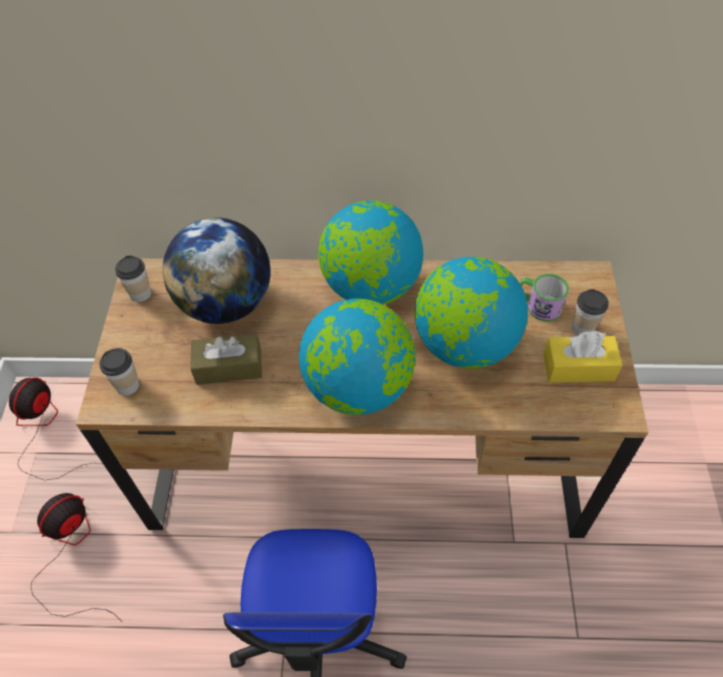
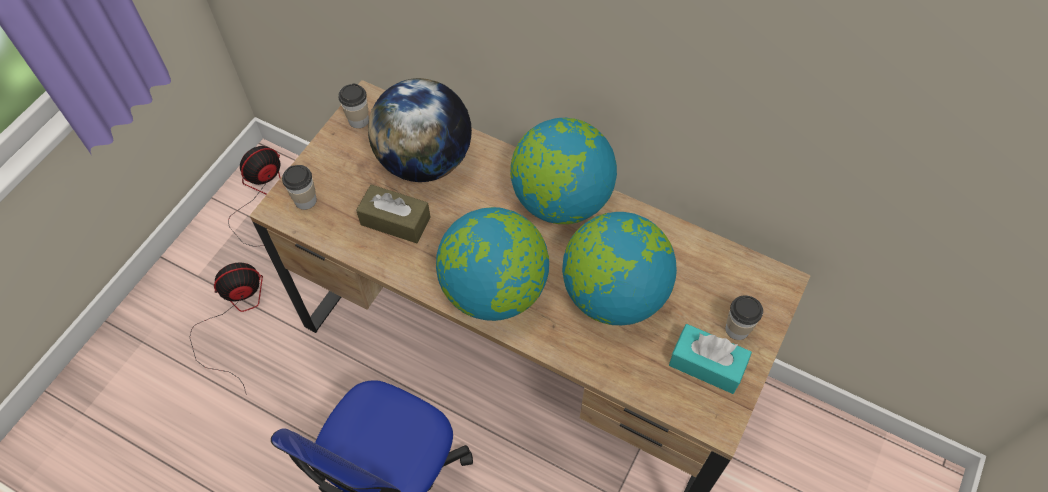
camera: 25 degrees right, 5 degrees up
(538, 305) = (707, 287): mug -> none
(578, 367) = (707, 364): yellow tissue box -> turquoise tissue box

